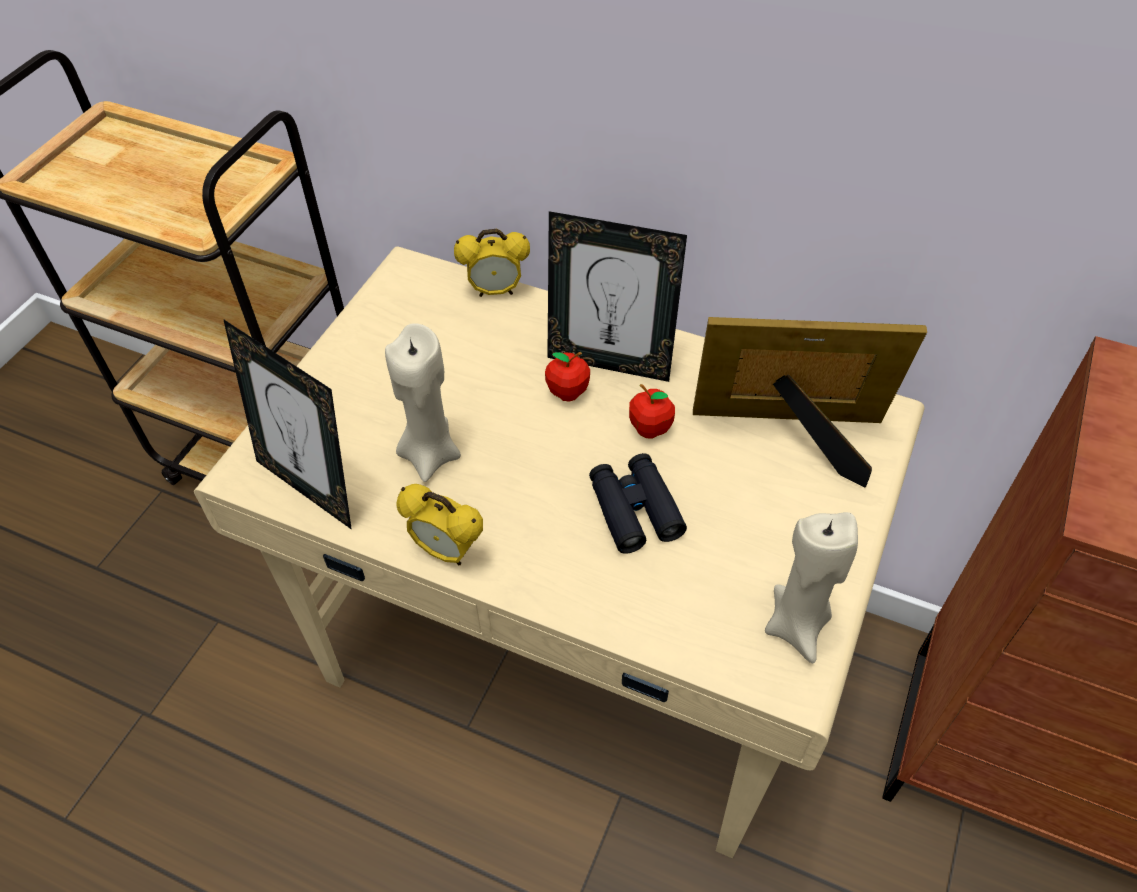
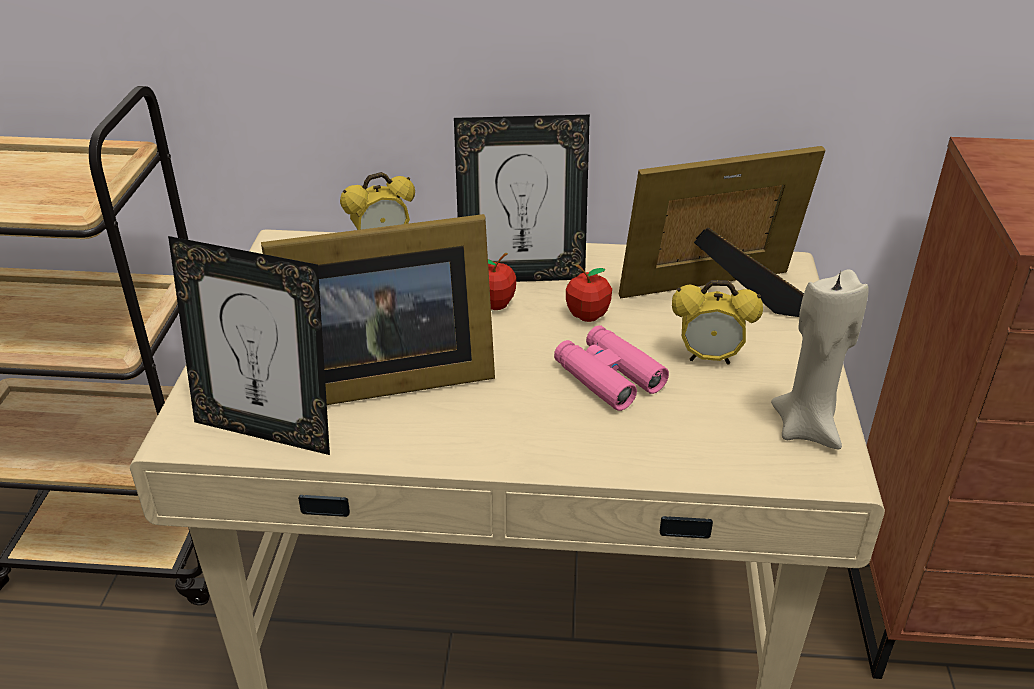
camera: 20 degrees left, 15 degrees down
(430, 454) = (382, 378): beige candle -> picture frame
(447, 551) = (441, 450): alarm clock -> alarm clock (709, 358)
(635, 509) = (608, 377): black binoculars -> pink binoculars

